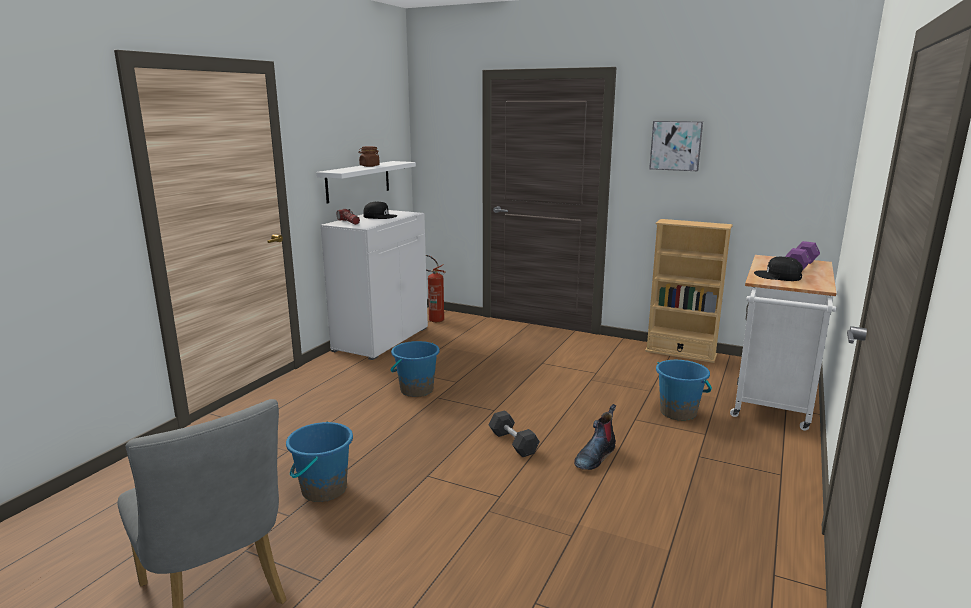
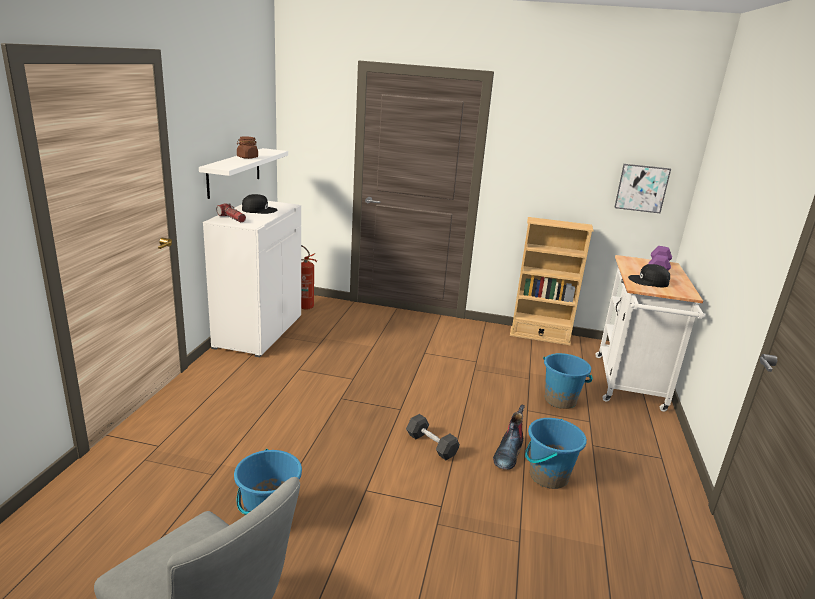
camera: 15 degrees left, 5 degrees up
(416, 390) = (317, 391): blue bucket -> blue bucket (548, 476)
(676, 145) = (545, 150): picture -> picture (641, 188)

